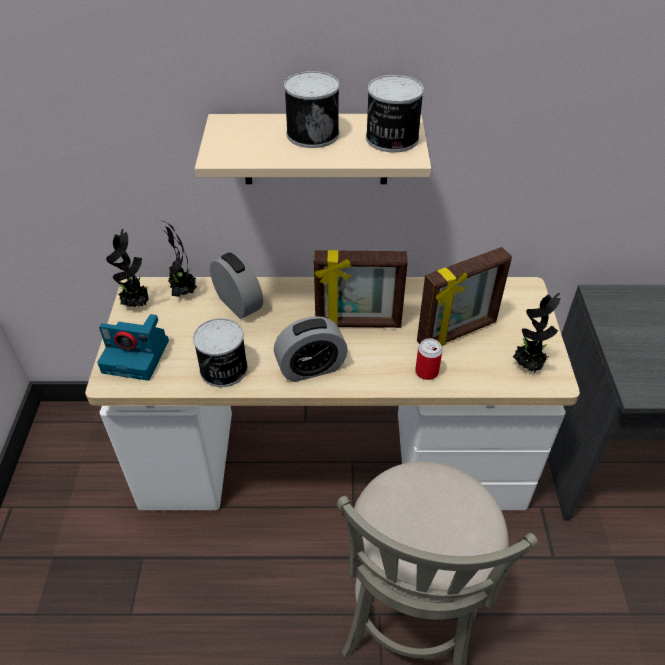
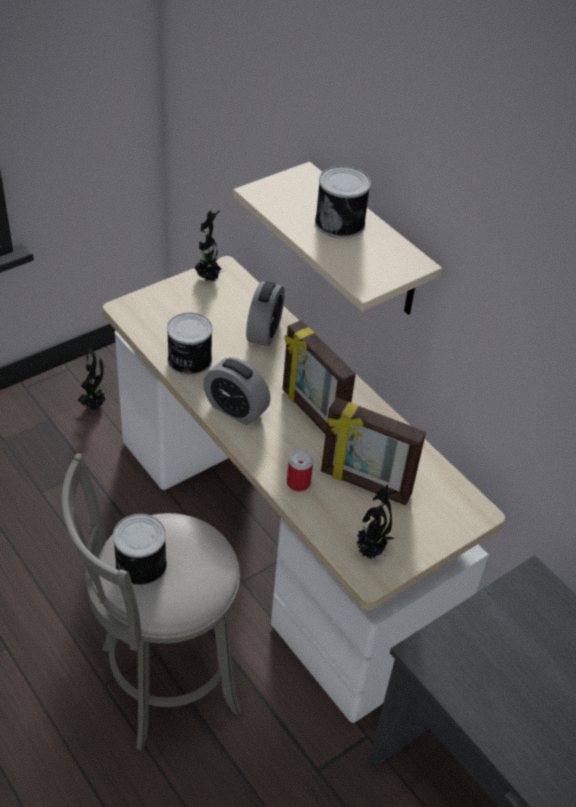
camera: 50 degrees right, 0 degrees up
(137, 356) = (159, 308): camera -> none
(183, 292) = (246, 295): potted plant -> potted plant (94, 404)
(391, 139) = (380, 266): can -> can (139, 565)

